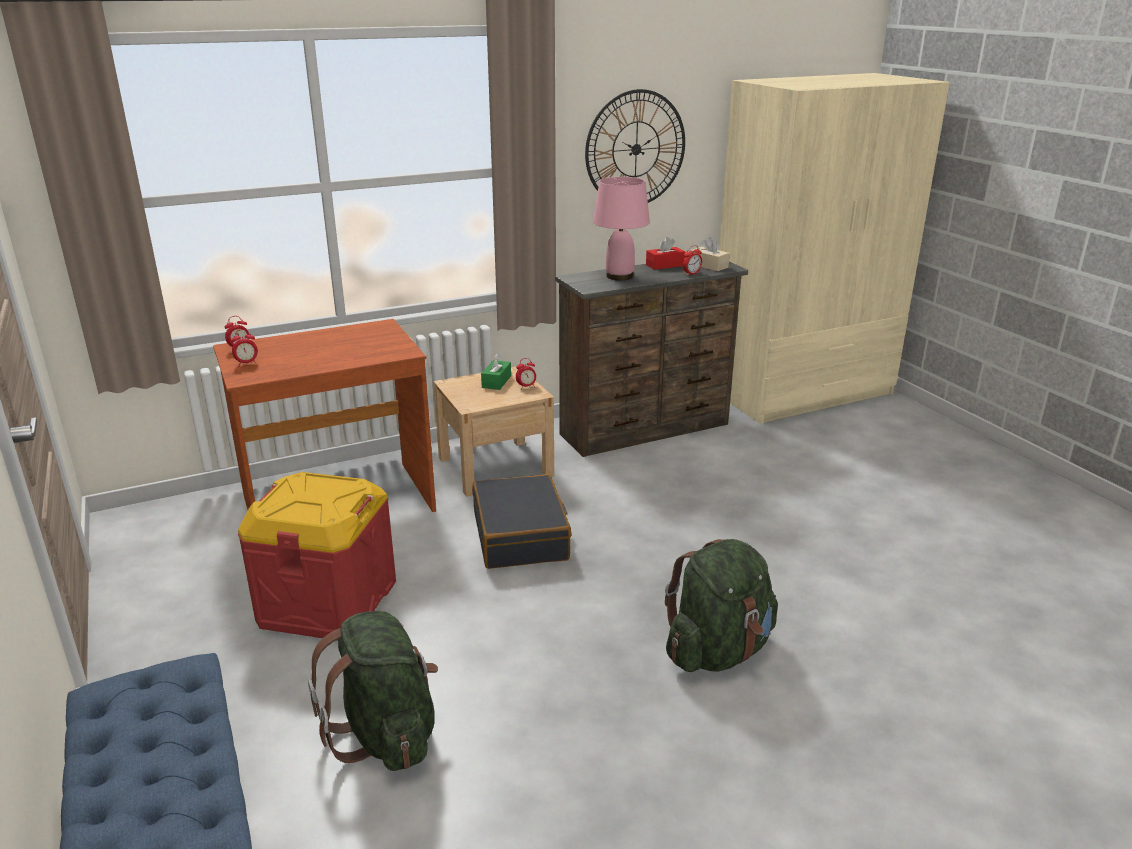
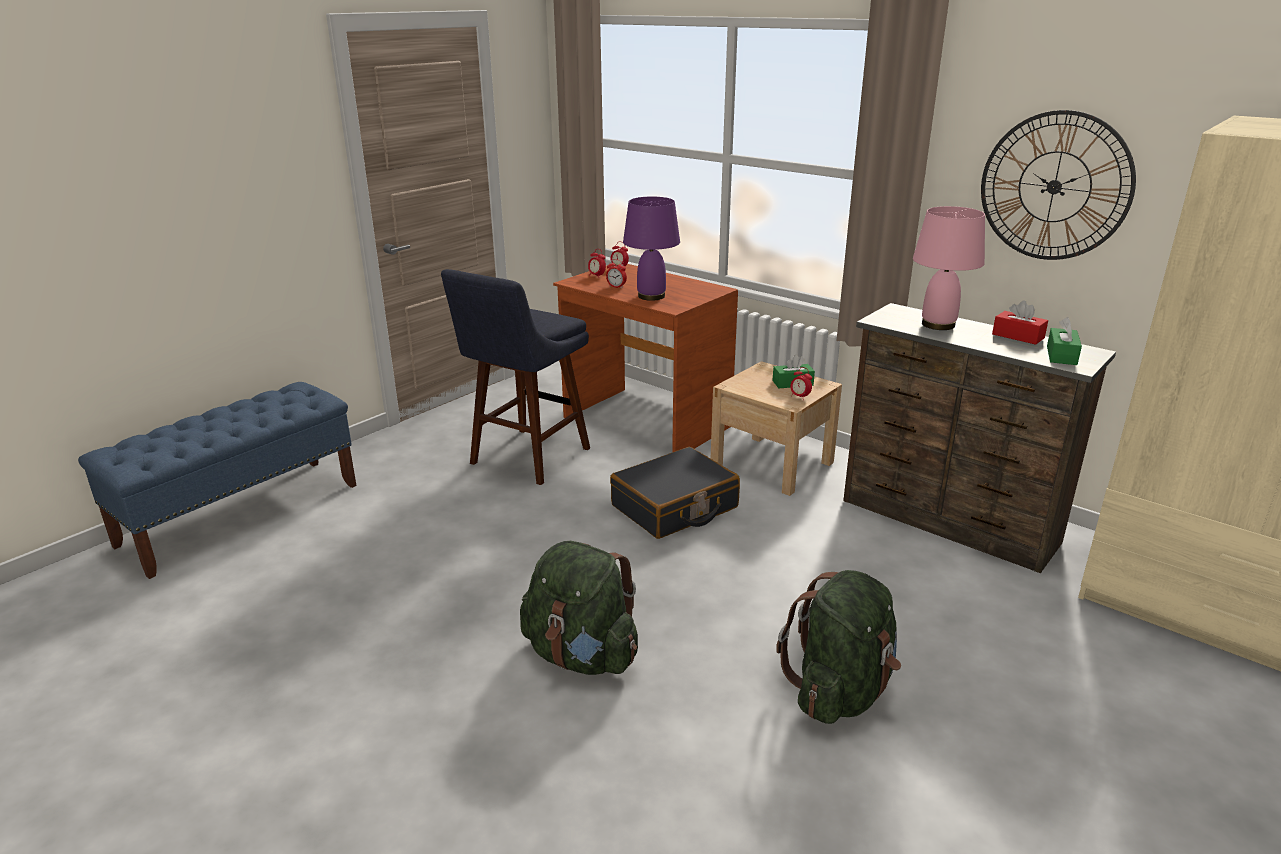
camera: 65 degrees right, 0 degrees up
(328, 602) = (526, 459): red storage box -> blue stool
(357, 354) = (650, 296): none -> purple table lamp
(386, 734) = (403, 525): green backpack -> green backpack (840, 691)
(691, 273) = (1013, 352): alarm clock -> alarm clock (616, 287)
(709, 266) = (1061, 355): beige tissue box -> green tissue box

